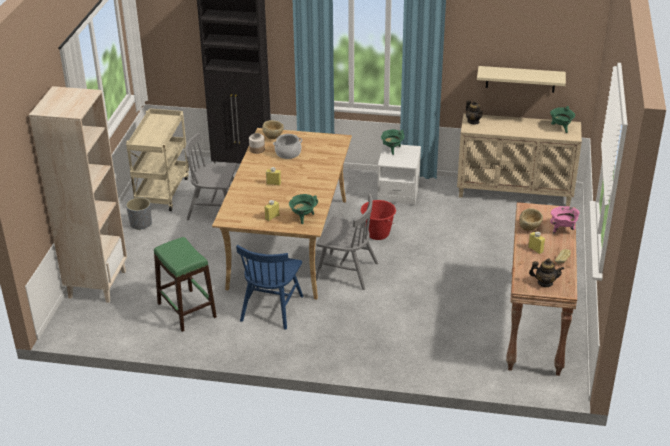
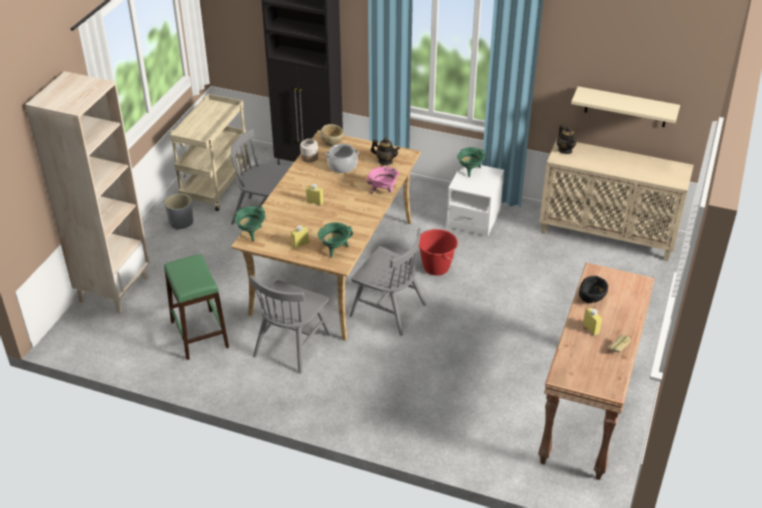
camera: 10 degrees right, 5 degrees up
(271, 308) = (292, 345): blue chair -> grey chair
(530, 228) = (591, 299): beige bowl -> black bowl
(545, 283) = (589, 375): teapot -> teapot (385, 161)
(561, 128) = (667, 170): green cooking pot -> green cooking pot (251, 233)
(563, 229) = (631, 306): pink cooking pot -> pink cooking pot (383, 191)

